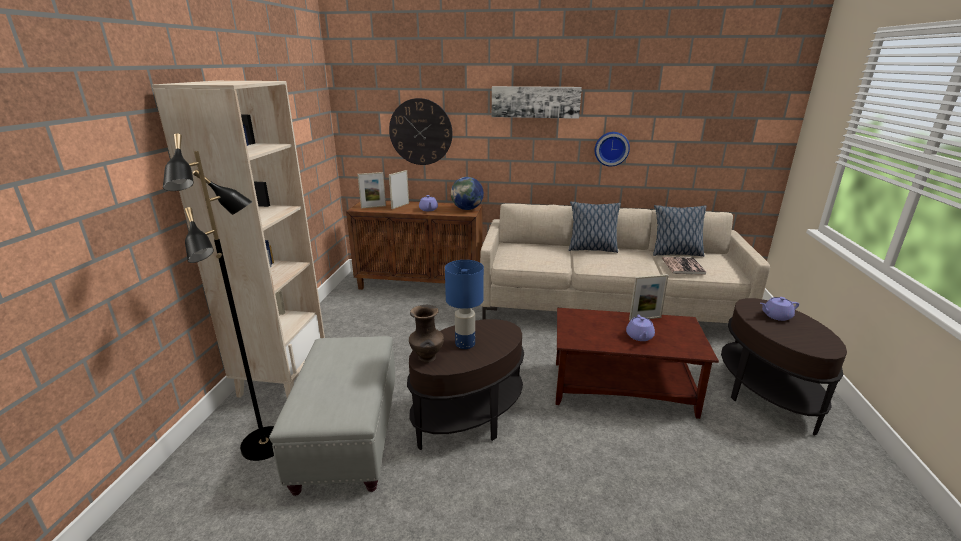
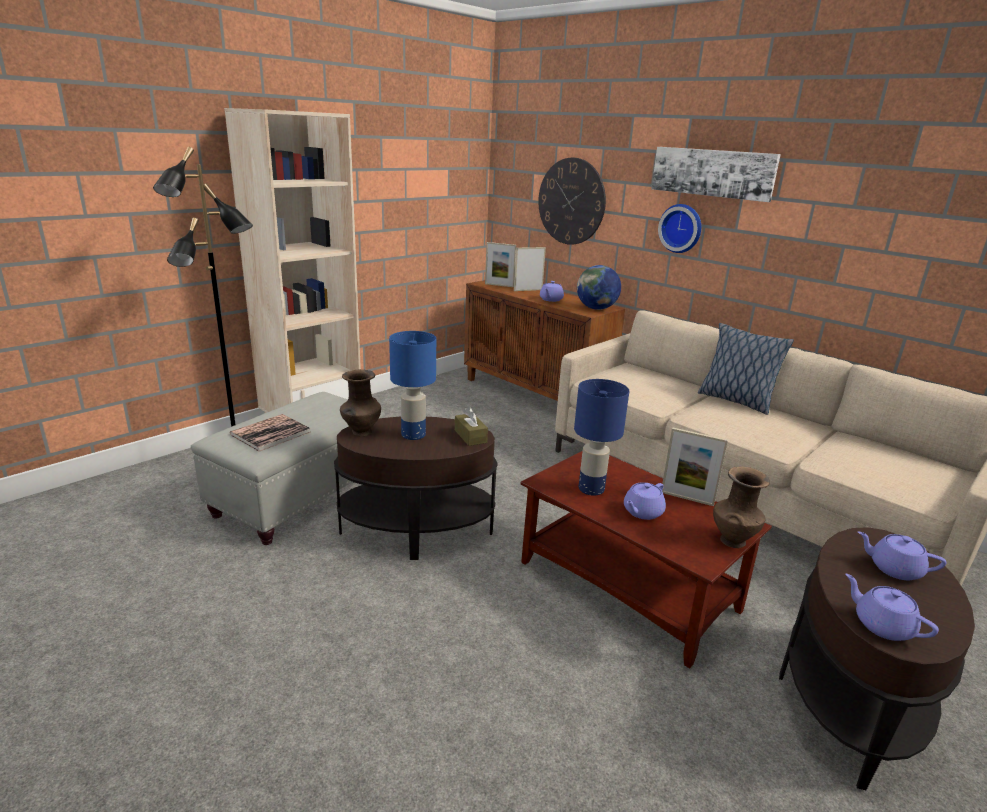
camera: 35 degrees right, 0 degrees up
(501, 329) = (470, 436): none -> brown tissue box
(597, 334) = (591, 489): none -> blue table lamp
(611, 148) = (814, 255): wall clock -> wall clock (681, 228)
(675, 253) = (867, 443): pillow -> none
(683, 266) = (847, 460): book -> book (271, 433)
(694, 333) = (732, 540): none -> brown vase
(811, 346) = (881, 625): none -> purple teapot

